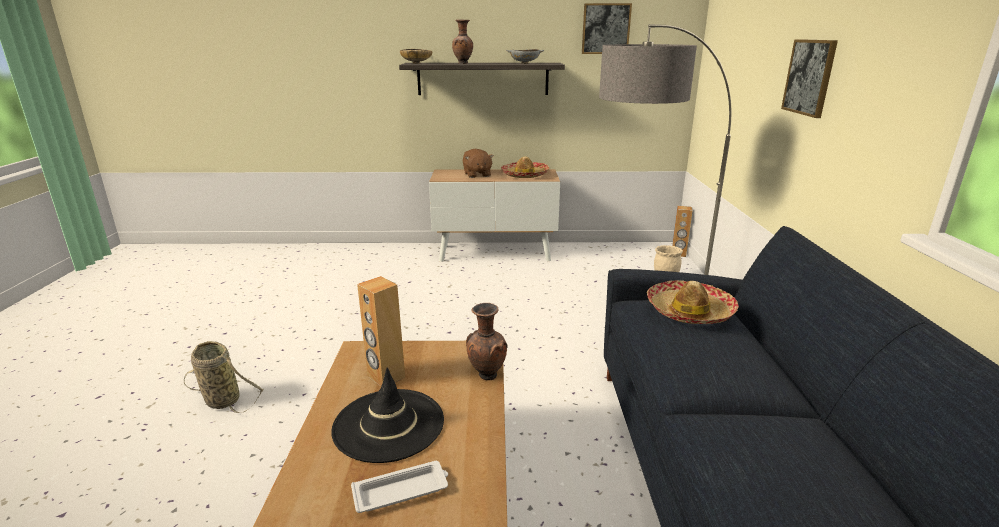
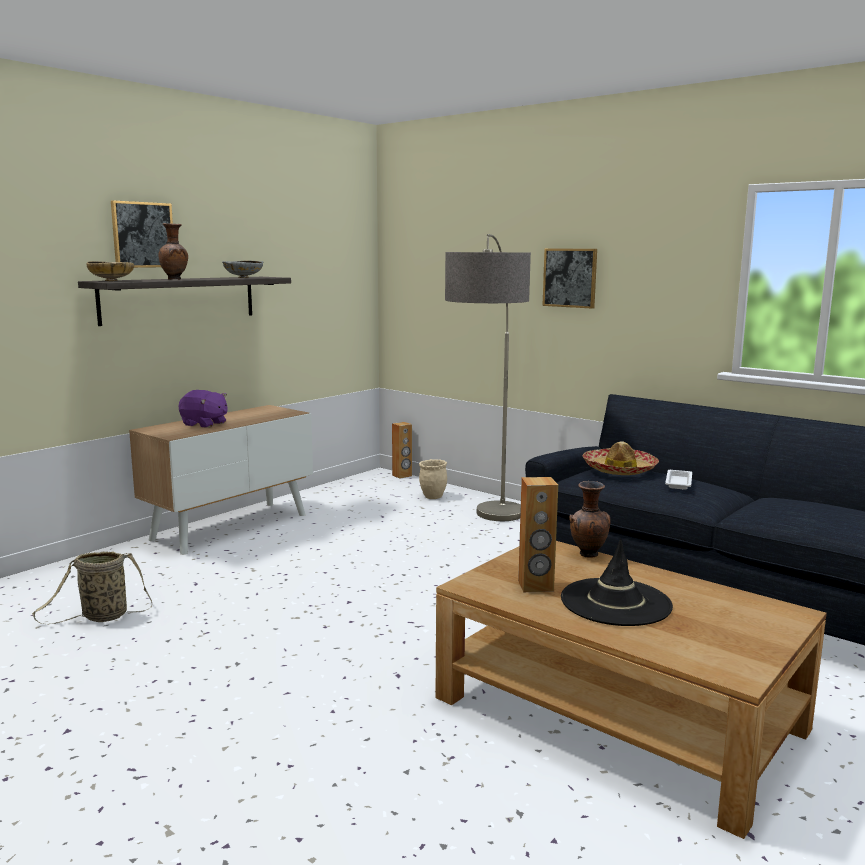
camera: 50 degrees left, 10 degrees down
(220, 399) = (251, 769): basket -> basket (101, 617)
(402, 491) = (710, 618): white tray -> white tray (678, 482)
(477, 175) = (204, 424): brown plush toy -> purple plush toy
(525, 175) = (258, 414): hat -> none
(606, 29) = (300, 238): picture -> picture (143, 235)

